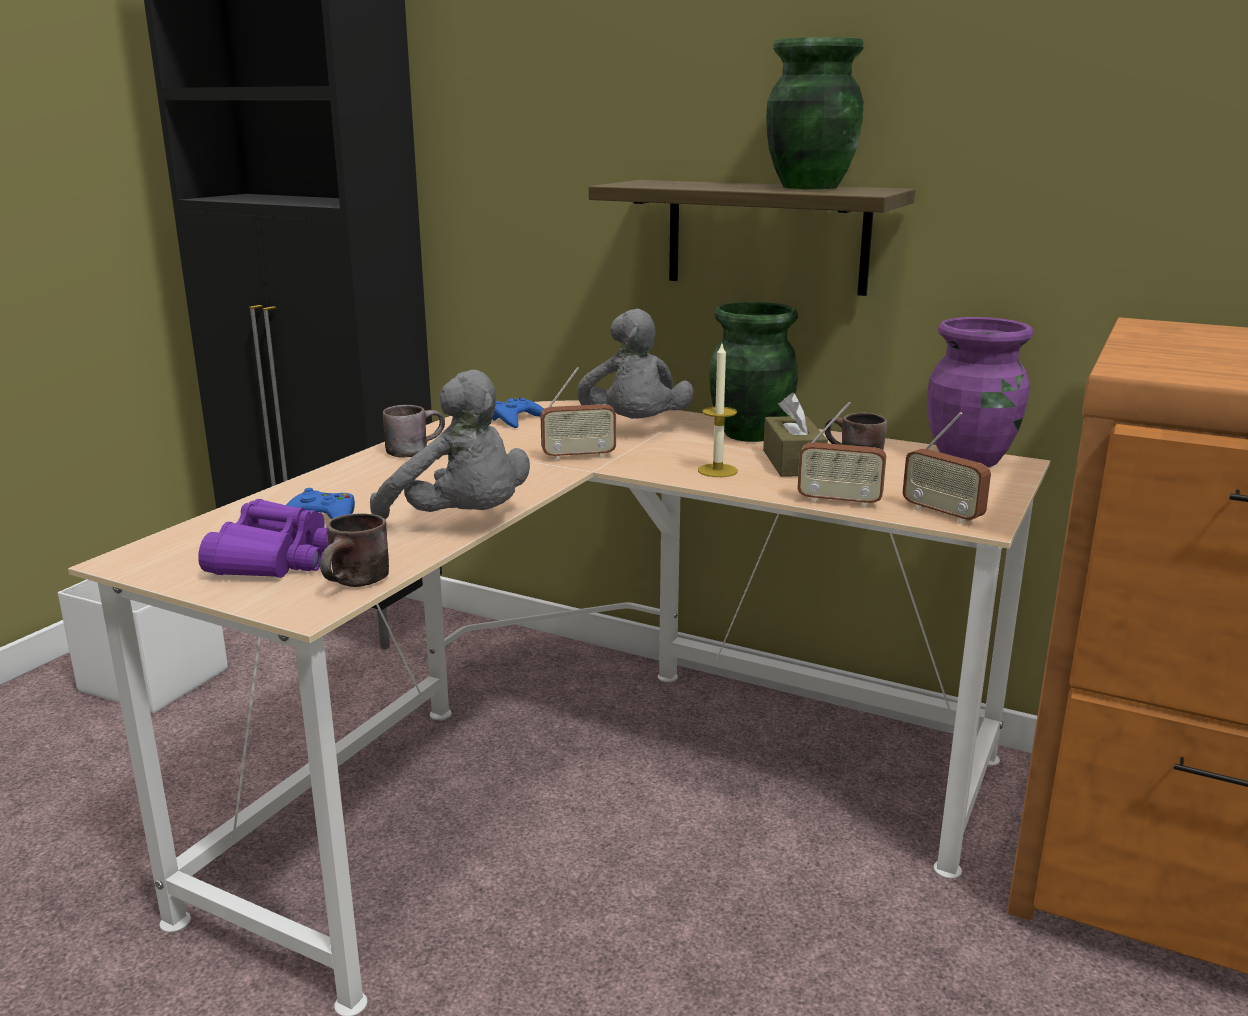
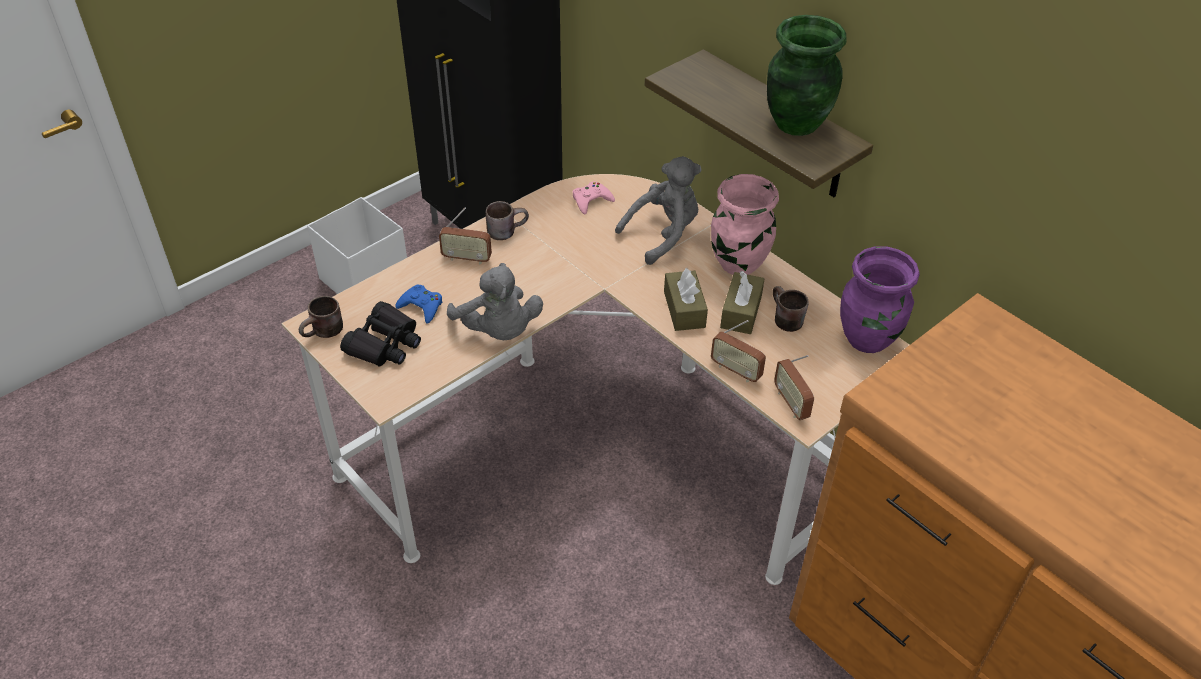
camera: 20 degrees right, 25 degrees up
(276, 559) = (385, 344): purple binoculars -> black binoculars
(359, 583) = (418, 382): brown mug -> brown mug (325, 334)
(516, 419) = (591, 201): blue game controller -> pink game controller
(578, 457) = (605, 266): radio -> radio (467, 258)
(634, 428) = (663, 235): grey plush toy -> grey plush toy turned 135 degrees counterclockwise
(717, 470) = (684, 309): candle -> brown tissue box
(750, 435) = (738, 264): green vase -> pink vase

